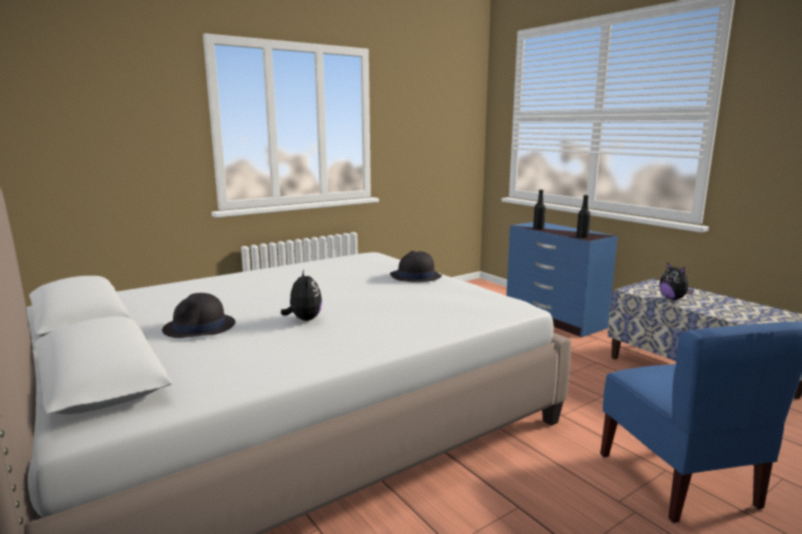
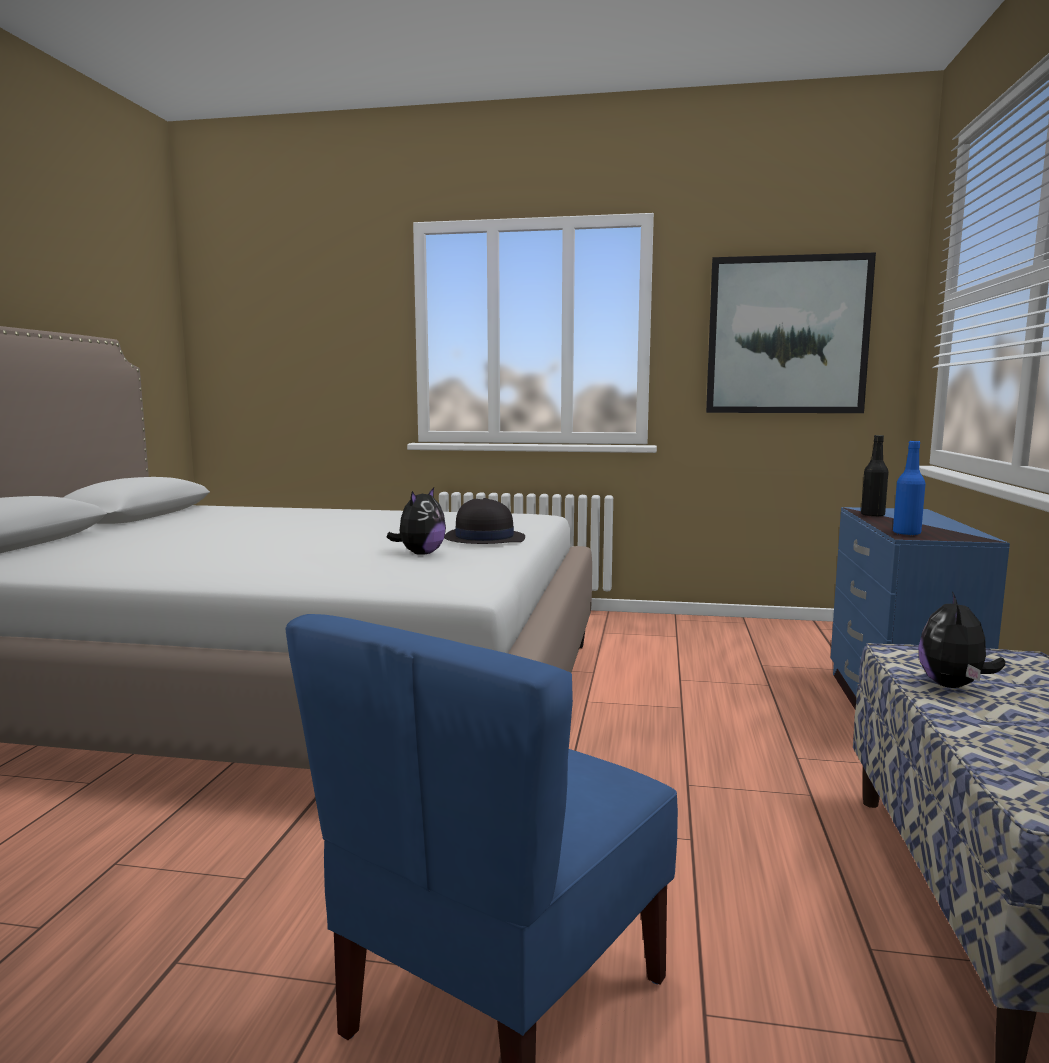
camera: 45 degrees right, 5 degrees down
(200, 327) = (160, 534): black hat -> none
(304, 319) = (232, 545): plush toy -> plush toy (420, 554)
(434, 129) = (787, 335): none -> picture
(582, 237) = (906, 533): black bottle -> blue bottle

